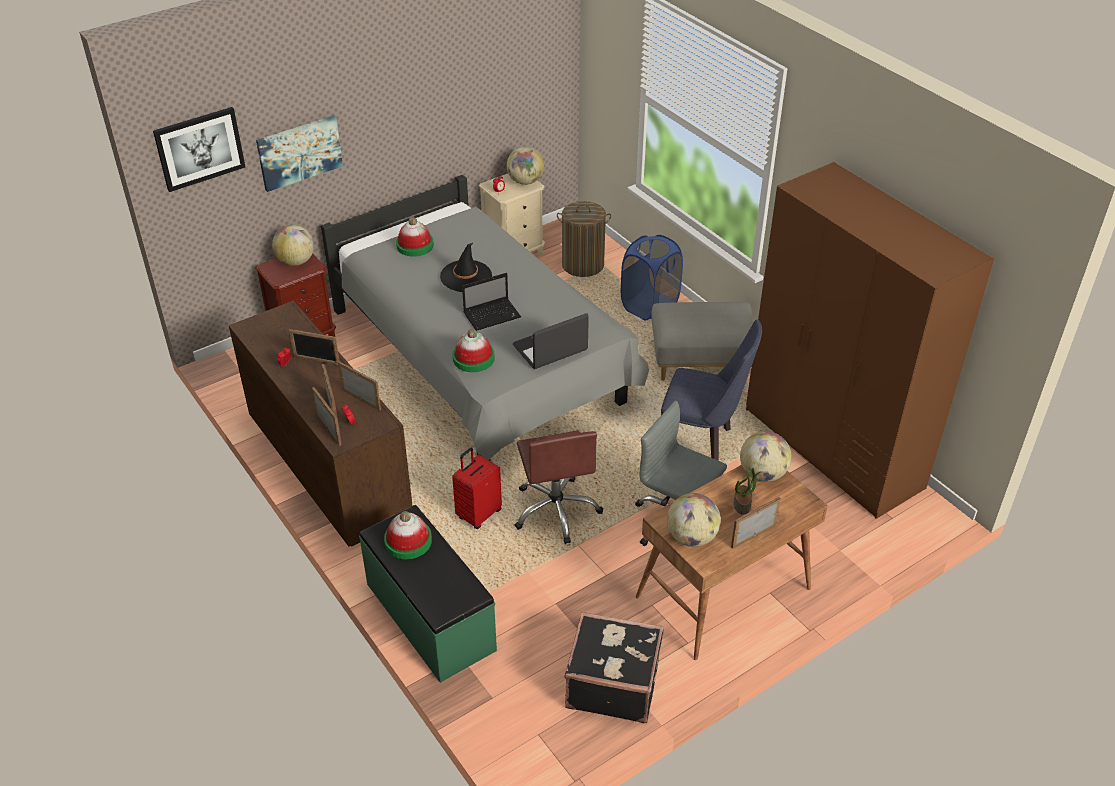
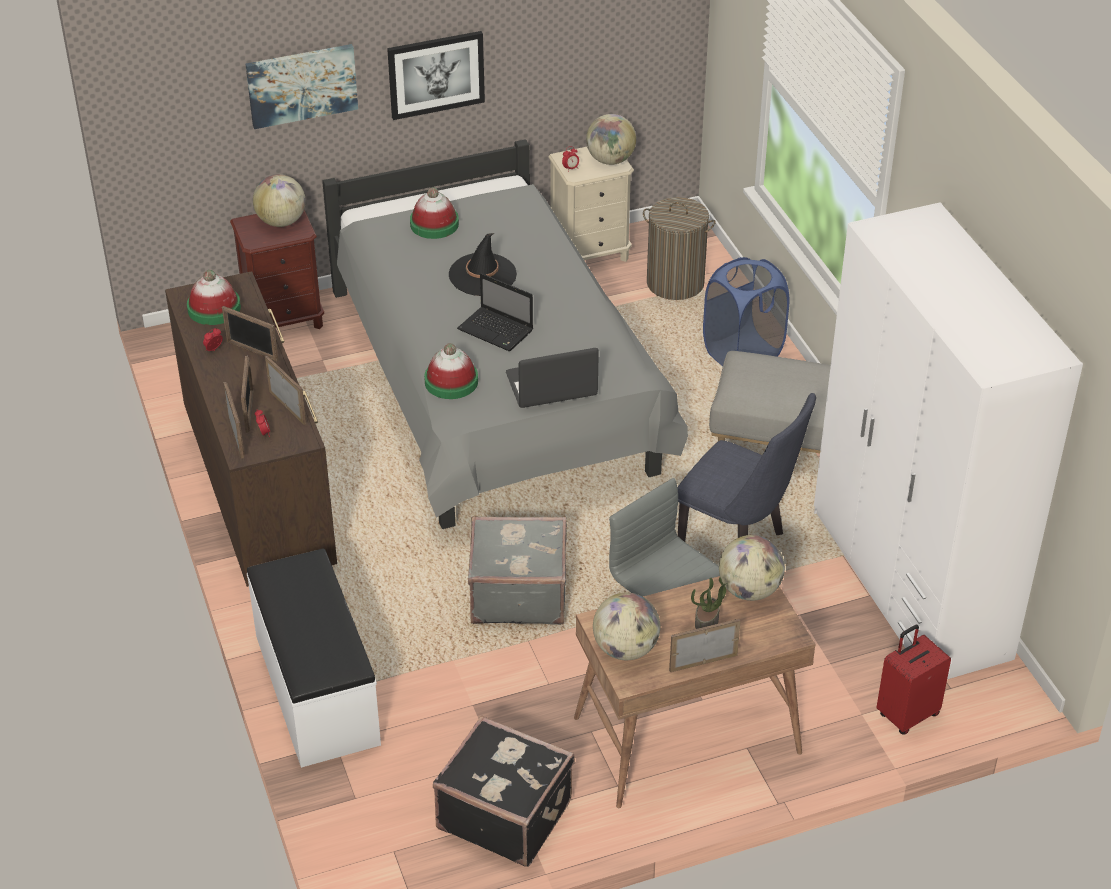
camera: 15 degrees right, 0 degrees up
(199, 148) = (172, 65): picture -> picture (436, 74)
(408, 541) = (299, 589): hat -> hat (214, 308)
(429, 617) = (315, 689): green bench -> white bench
(478, 514) = (419, 579): red suitcase -> red suitcase (906, 714)
(493, 315) = (497, 330): laptop -> laptop turned 45 degrees clockwise
(556, 510) = (517, 593): brown office chair -> grey suitcase
(832, 449) = (909, 584): brown wardrobe -> white wardrobe

